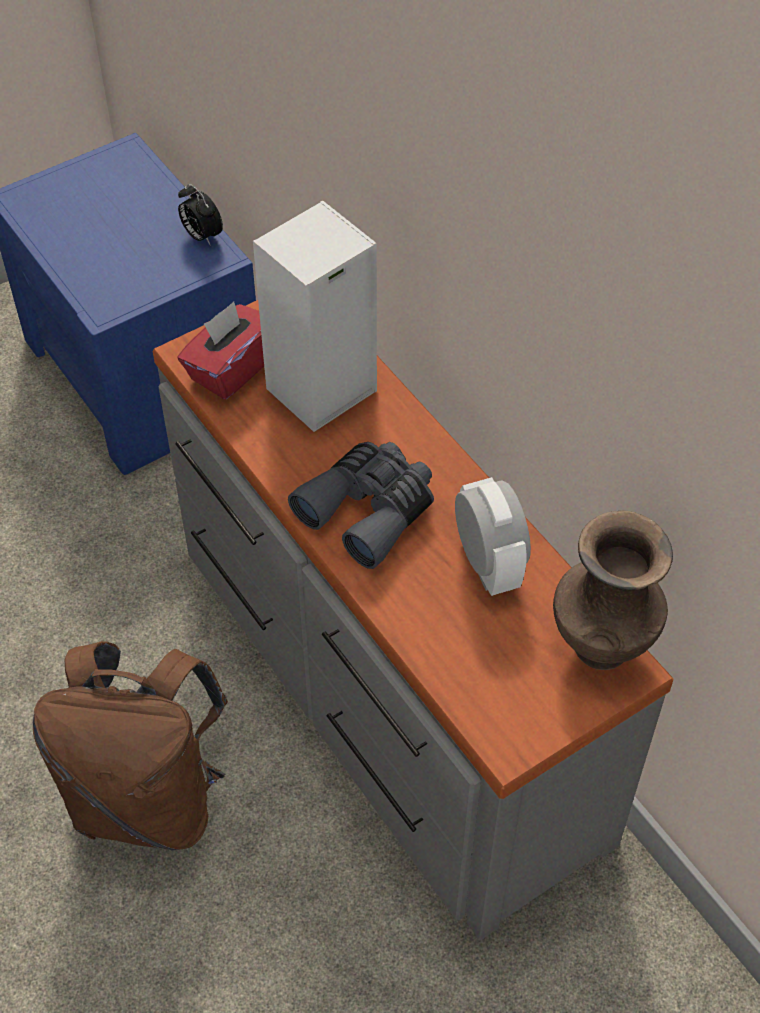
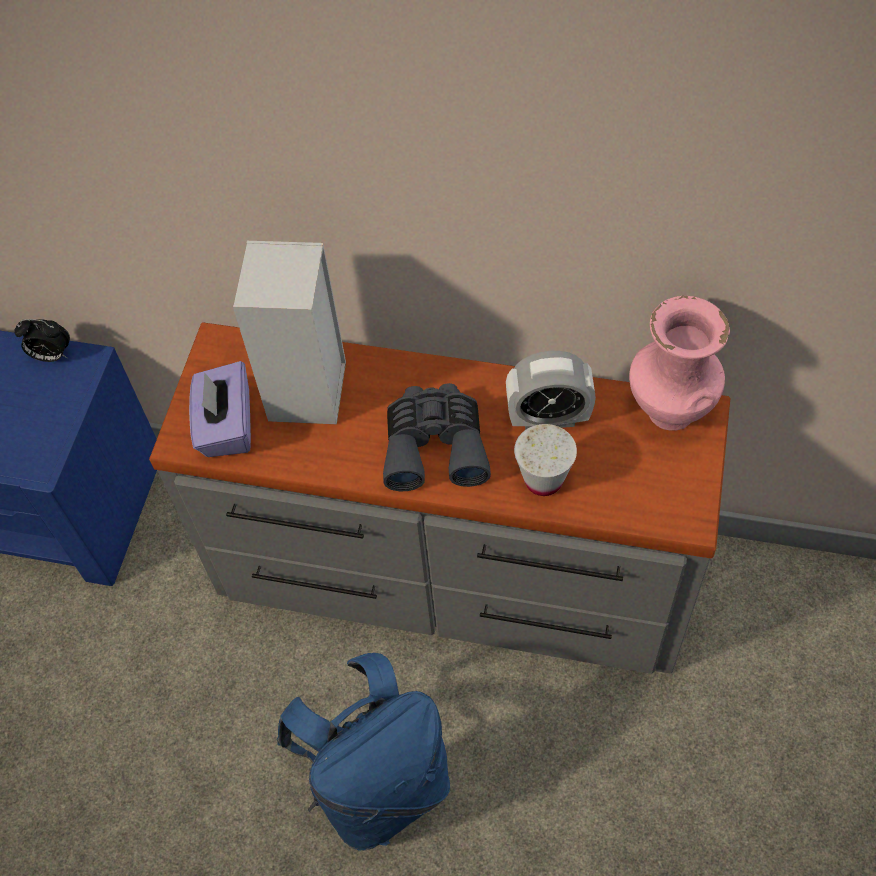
camera: 40 degrees left, 5 degrees up
(149, 797) = (379, 783): brown backpack -> blue backpack
(232, 368) = (226, 426): red tissue box -> purple tissue box
(424, 609) = (543, 480): none -> white cup
(488, 564) = (548, 418): alarm clock -> alarm clock turned 150 degrees clockwise
(601, 643) = (668, 410): brown vase -> pink vase

